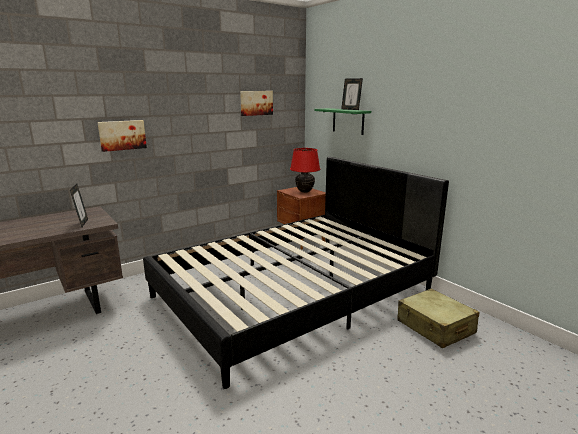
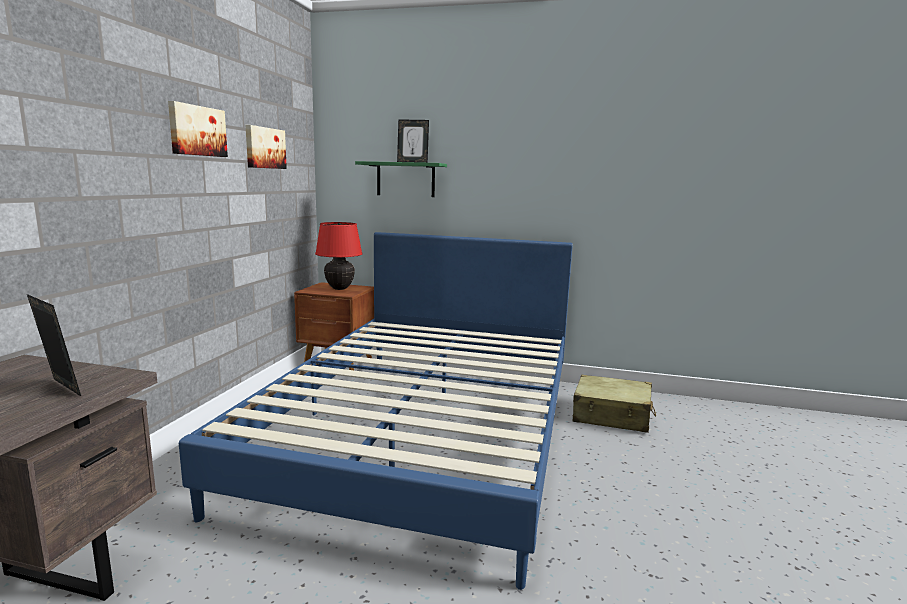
camera: 40 degrees left, 5 degrees down
(122, 135) = (64, 189): picture -> picture (197, 131)
(293, 294) = (426, 433): black bed -> blue bed

